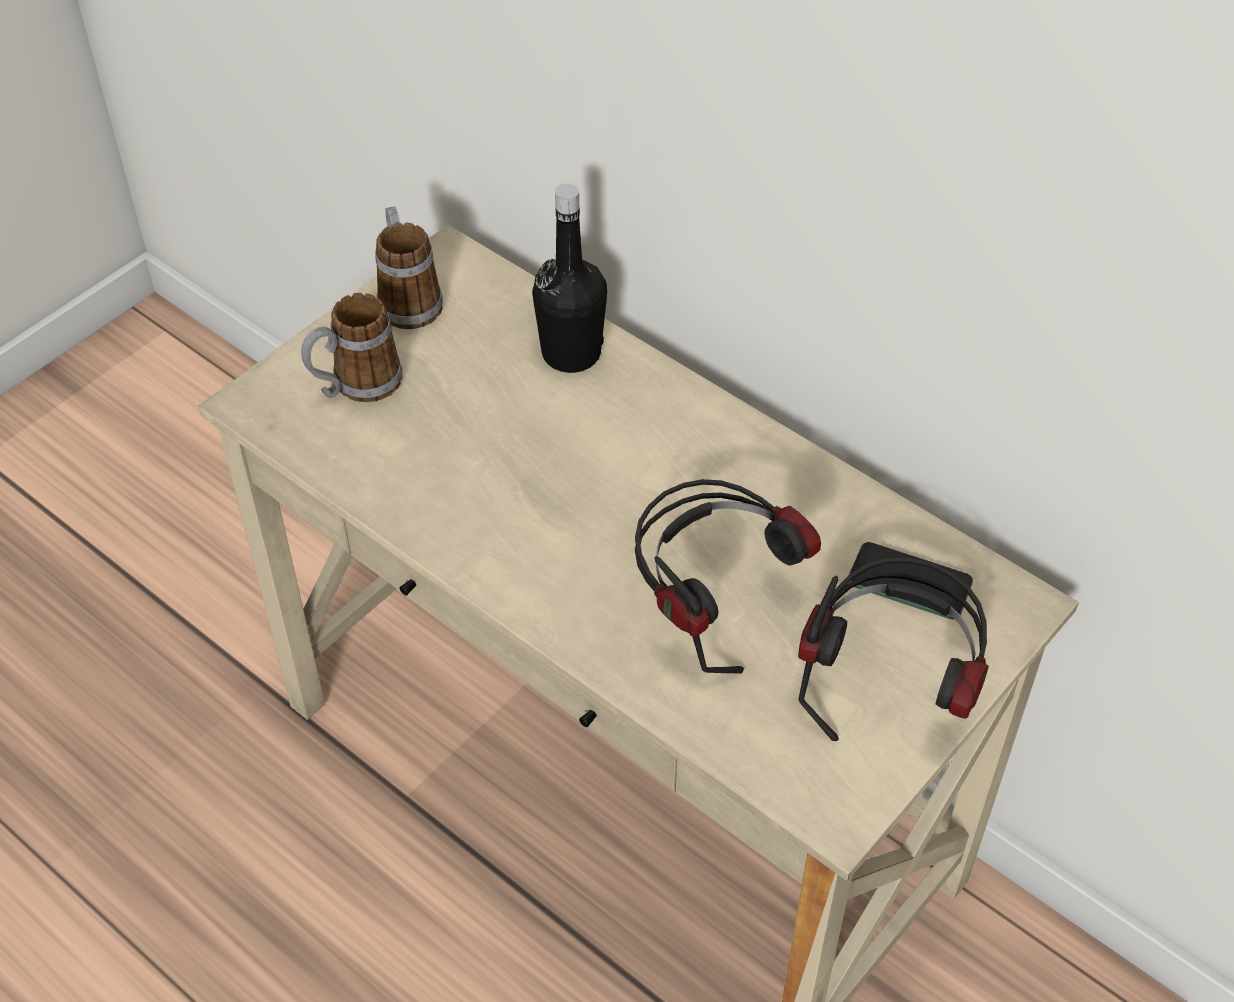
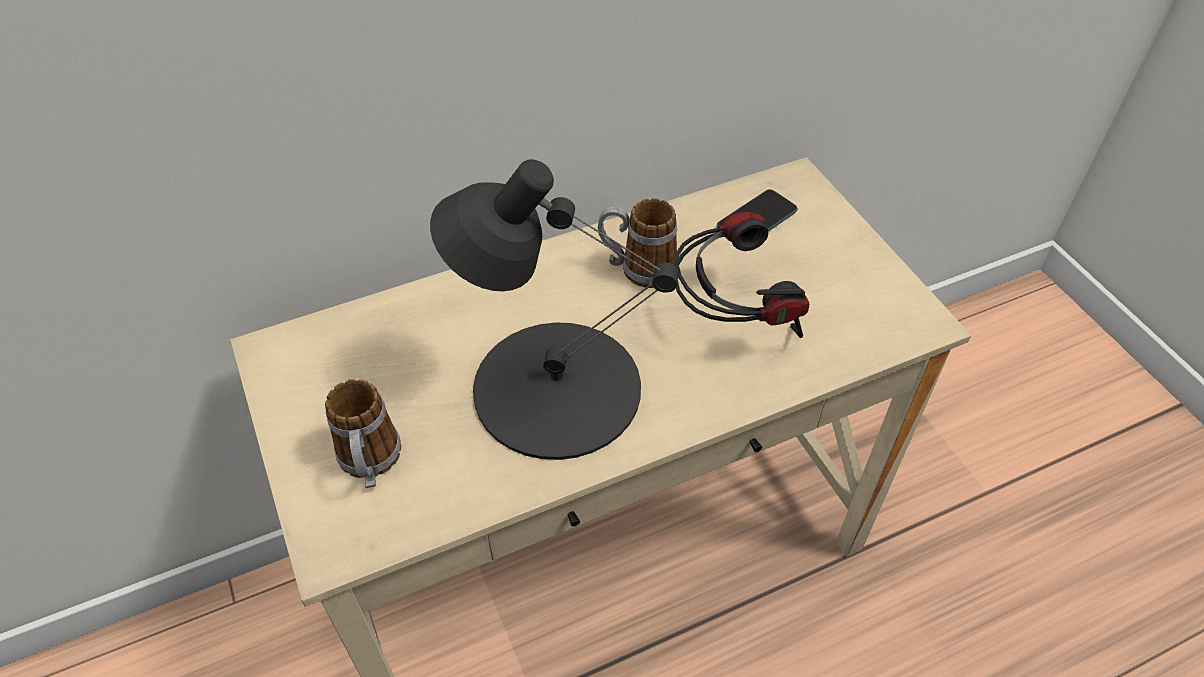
camera: 65 degrees left, 0 degrees up
(407, 299) = (295, 394): mug -> mug (637, 268)
(523, 485) = (554, 387): none -> black table lamp
(571, 353) = (439, 311): black bottle -> none
(890, 690) = (838, 260): headphones -> none

